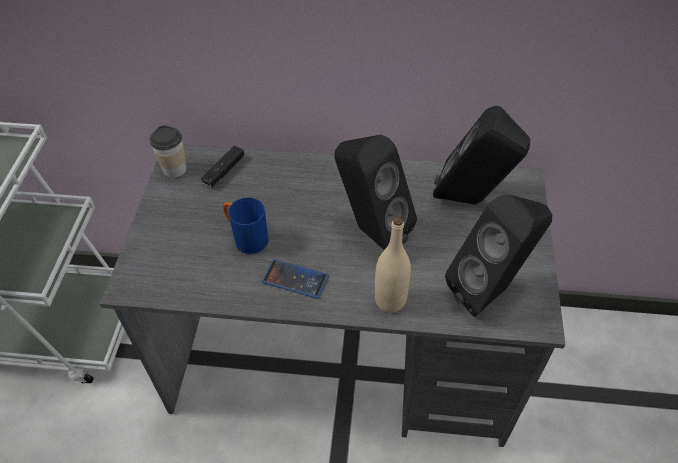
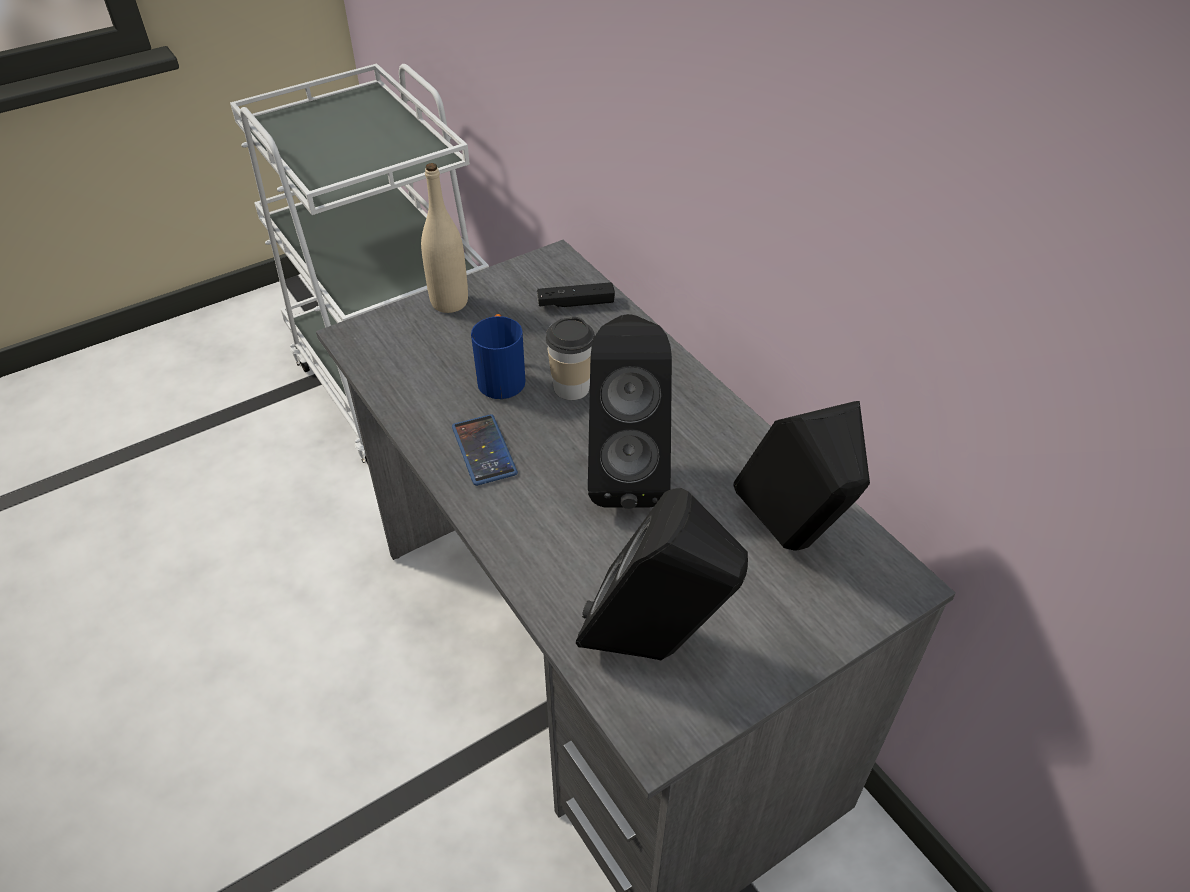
camera: 50 degrees right, 5 degrees down
(174, 169) = (535, 269): cup -> cup (571, 388)
(390, 300) = (536, 553): beige bottle -> beige bottle (449, 302)

